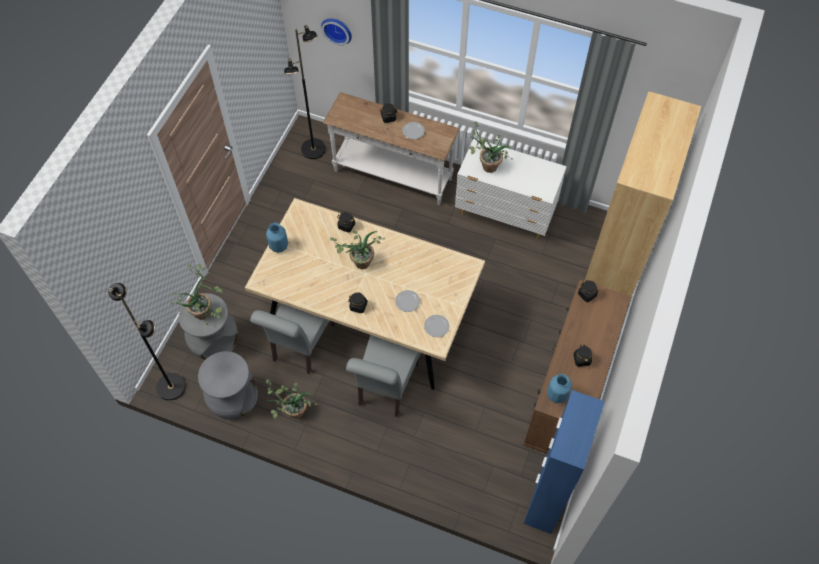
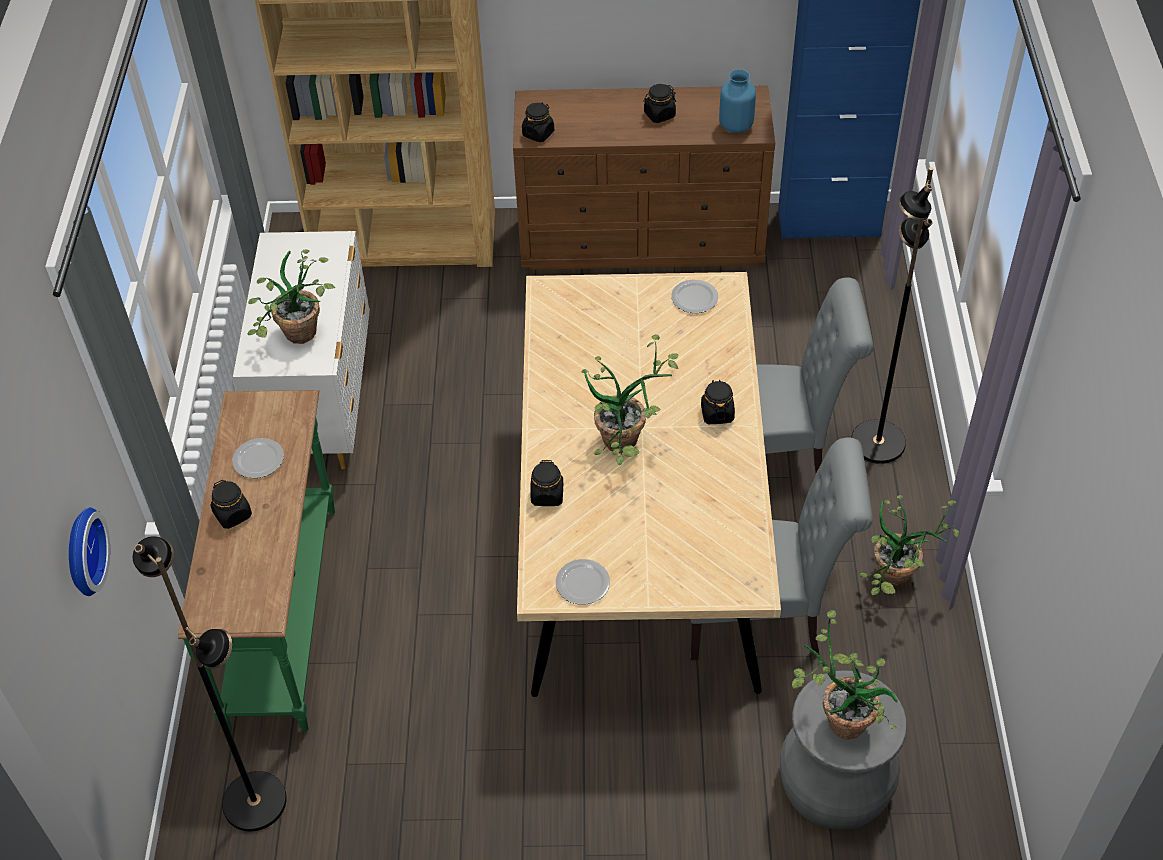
camera: 110 degrees left, 10 degrees down
(171, 386) = (978, 810): black floor lamp -> black floor lamp (876, 442)
(232, 397) = (931, 689): grey stool -> none
(279, 246) = (652, 590): blue vase -> none
(392, 176) = (286, 615): white console table -> green console table
(407, 302) = (668, 350): plate -> plate (583, 583)

